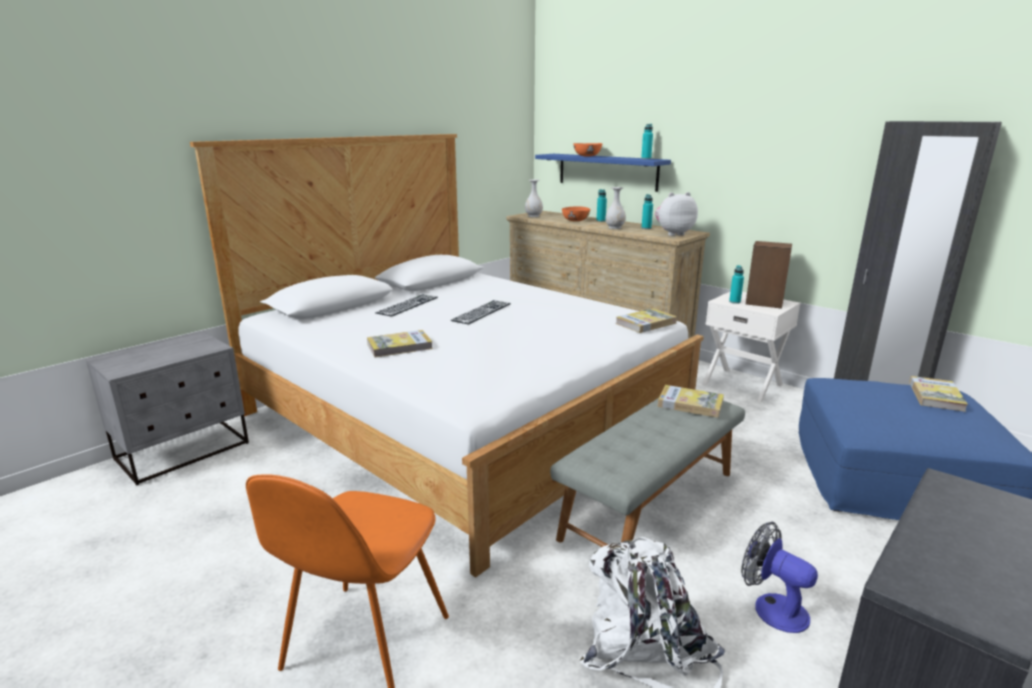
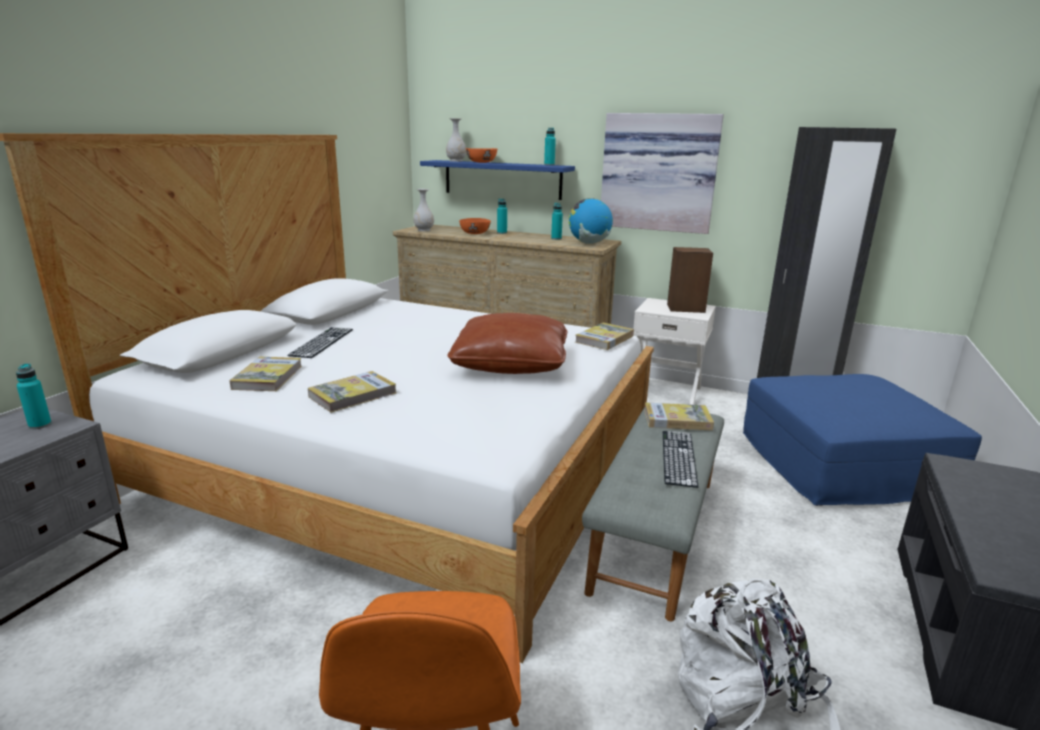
camera: 20 degrees left, 0 degrees up
(481, 312) = (421, 342): keyboard -> keyboard (678, 457)
(543, 336) = (511, 364): none -> brown pillow
(615, 228) = (524, 239): white vase -> white vase (456, 161)
(673, 234) = (589, 243): plush toy -> globe
(734, 302) = (659, 309): turquoise bottle -> turquoise bottle (40, 425)
(749, 167) = (659, 173): none -> picture
(771, 607) = (825, 618): fan -> none
(936, 396) = (868, 383): book -> book (268, 377)

